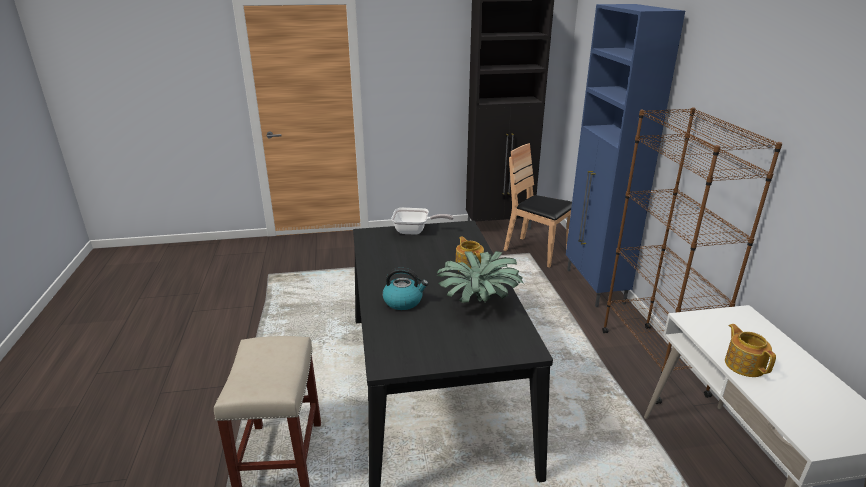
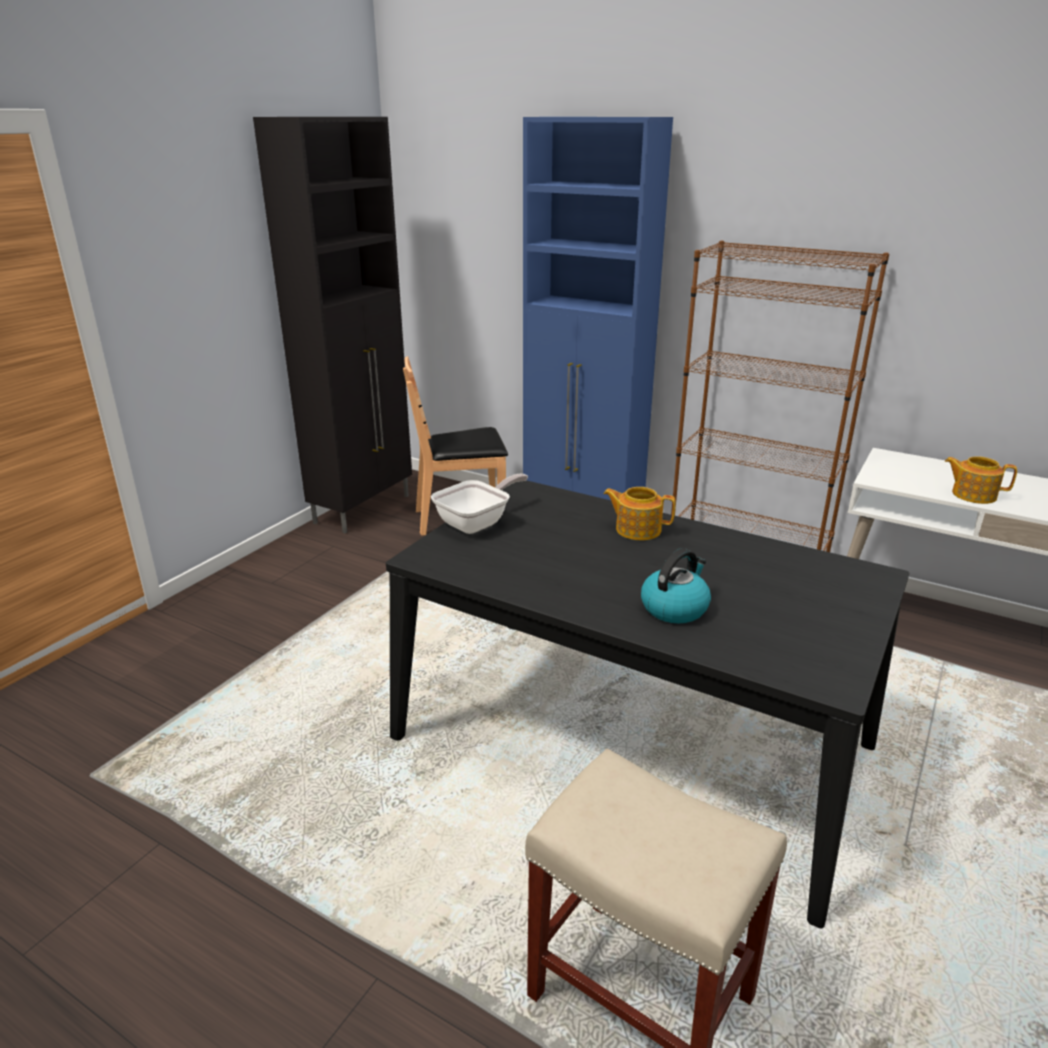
camera: 50 degrees left, 0 degrees up
(478, 302) = (738, 560): potted plant -> none

